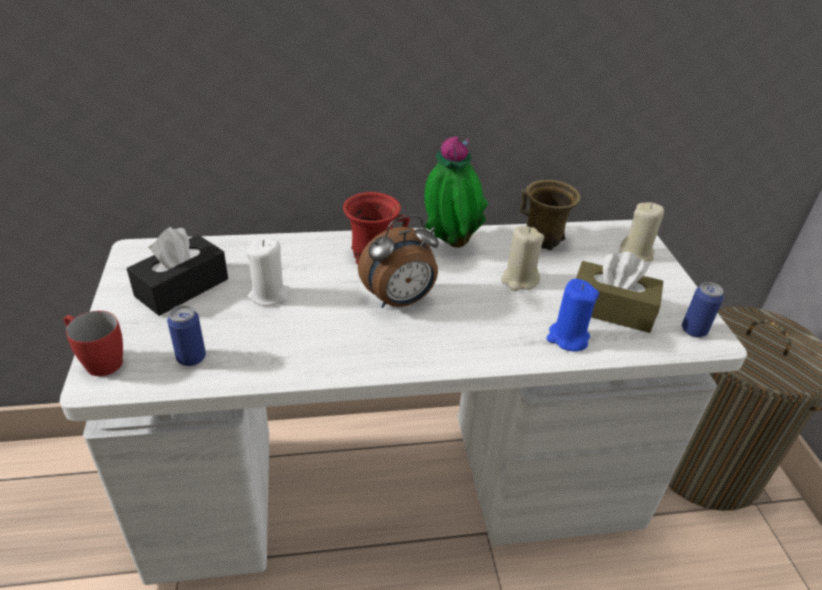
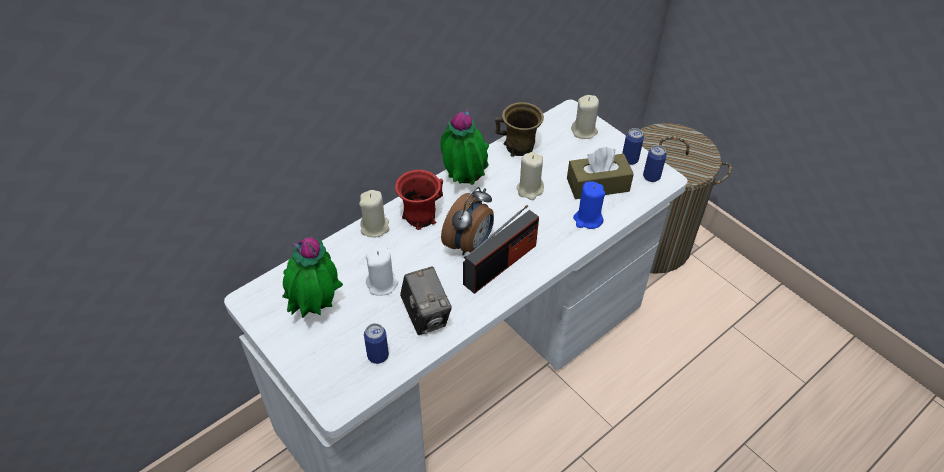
camera: 30 degrees left, 10 degrees up
(97, 360) = (319, 391): red mug -> none
(182, 287) = (316, 310): black tissue box -> potted plant
(282, 345) = (426, 316): none -> camera
(316, 244) = (375, 227): none -> beige candle
(416, 335) = (500, 264): none -> radio
(676, 301) = (629, 160): none -> can

